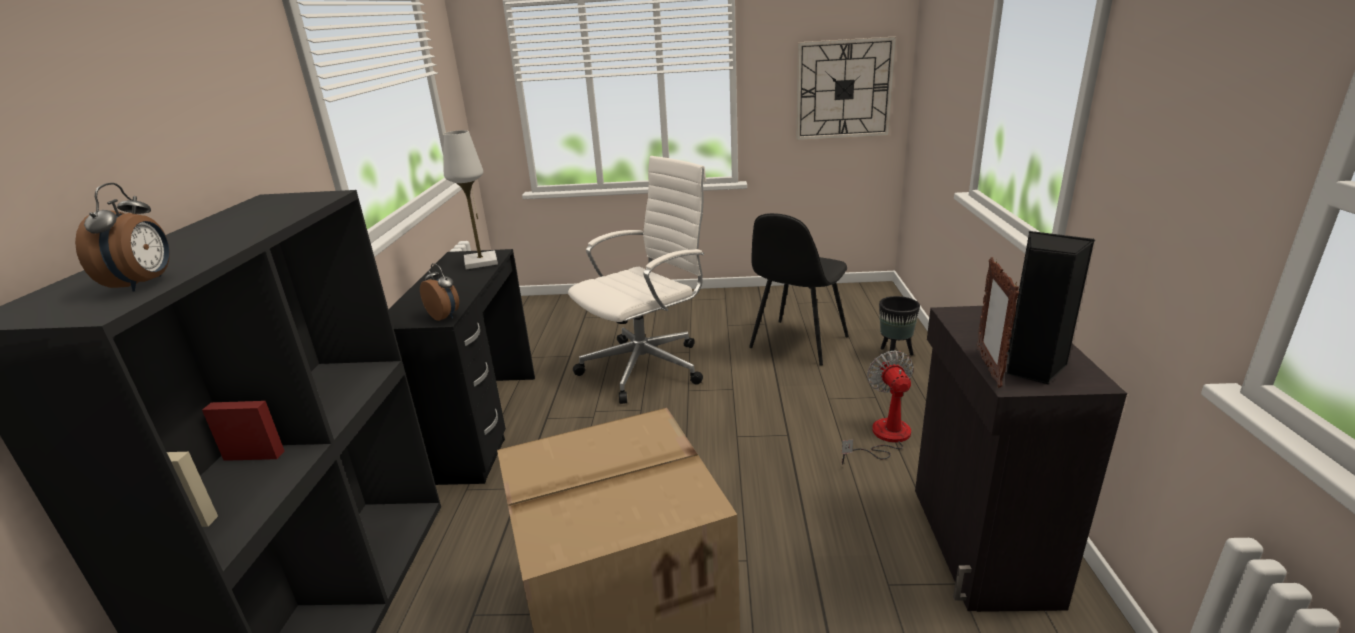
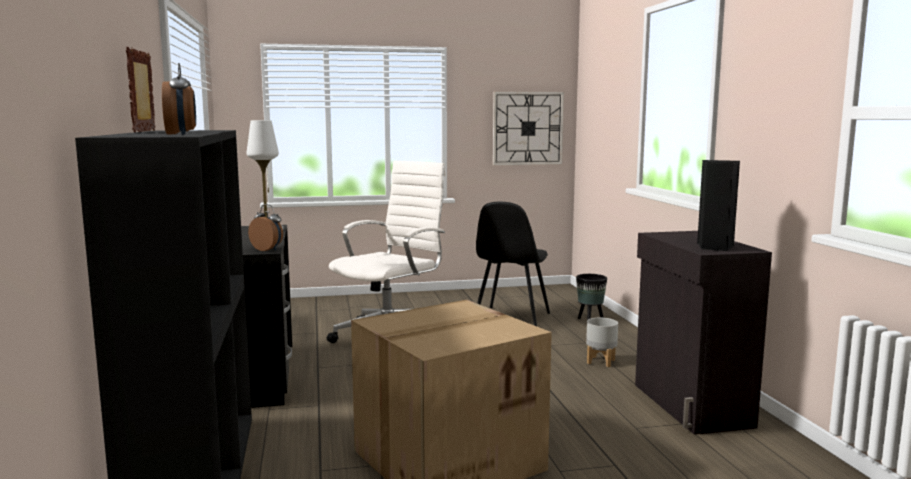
camera: 15 degrees left, 15 degrees down
(883, 437) = (600, 362): fan -> grey planter
(988, 367) = (689, 247): picture frame -> picture frame (145, 131)

